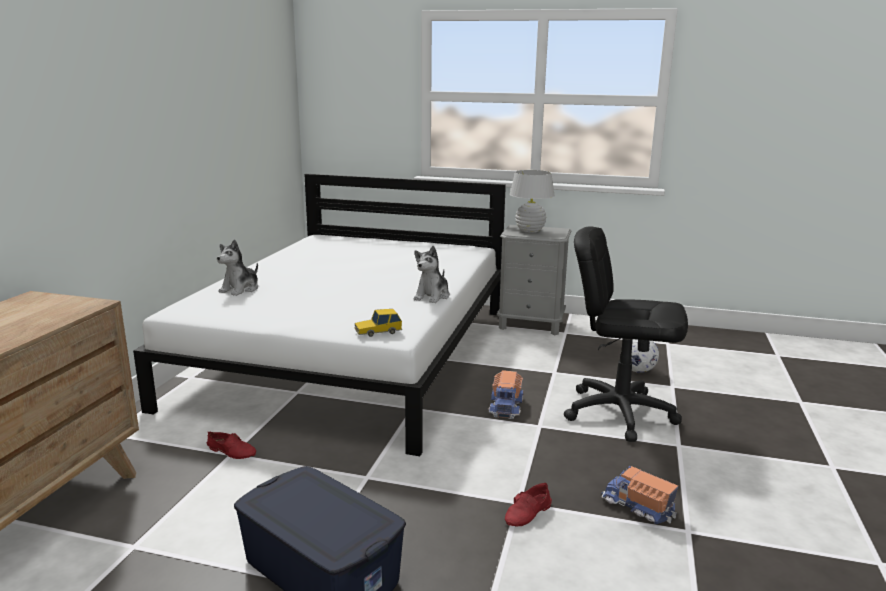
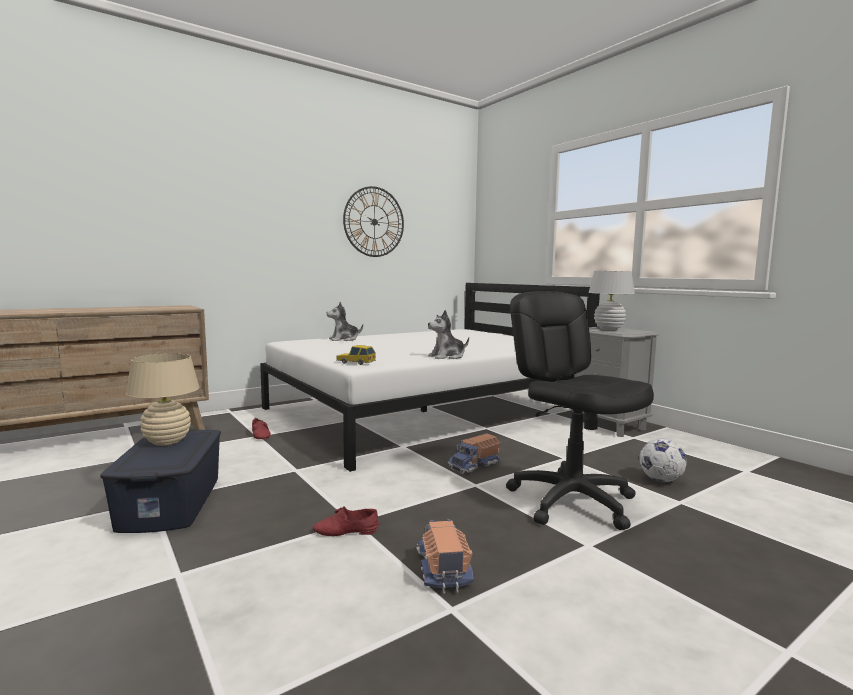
camera: 40 degrees right, 10 degrees down
(212, 107) = (374, 222): none -> wall clock
(291, 504) = (167, 442): none -> beige table lamp

